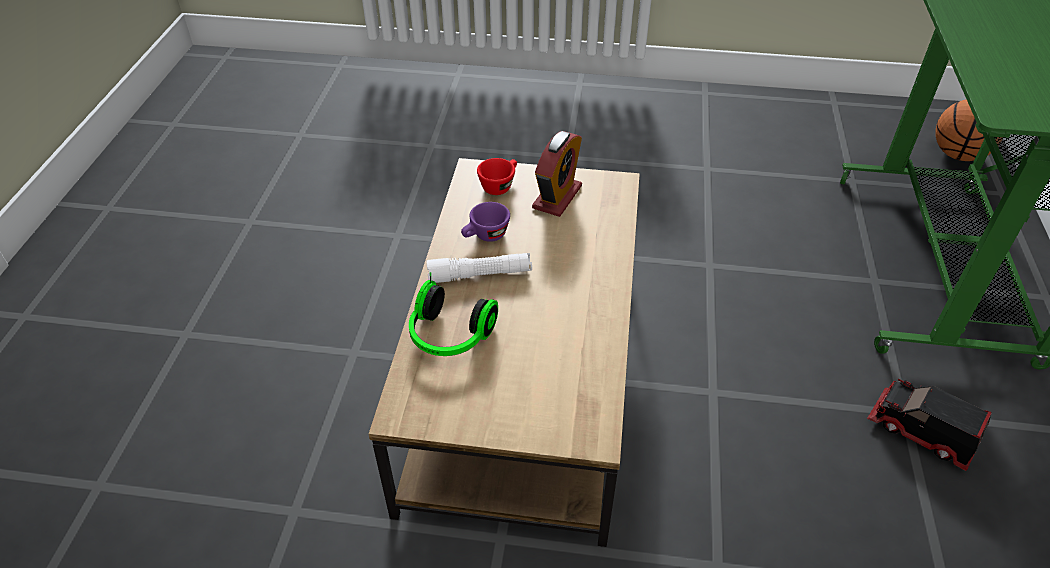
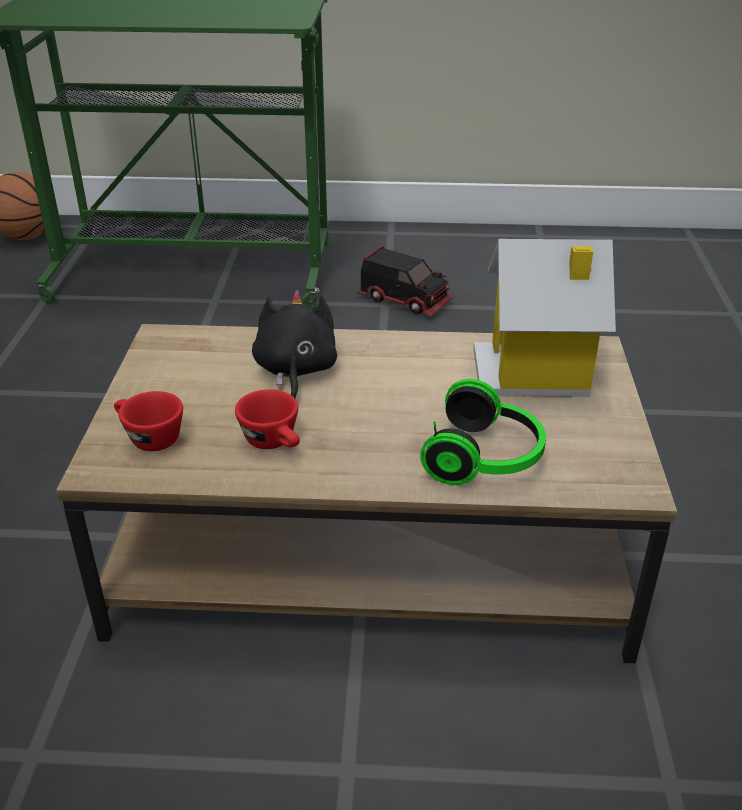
camera: 95 degrees left, 10 degrees down
(480, 275) = (360, 441): white flashlight -> none
(485, 236) = (275, 443): purple cup -> red cup
(557, 197) = (187, 384): alarm clock -> none
(557, 385) = (536, 373): none -> toy house
(570, 246) = (295, 371): none -> black plush toy
(921, 432) = (405, 300): toy truck -> toy truck turned 90 degrees counterclockwise

